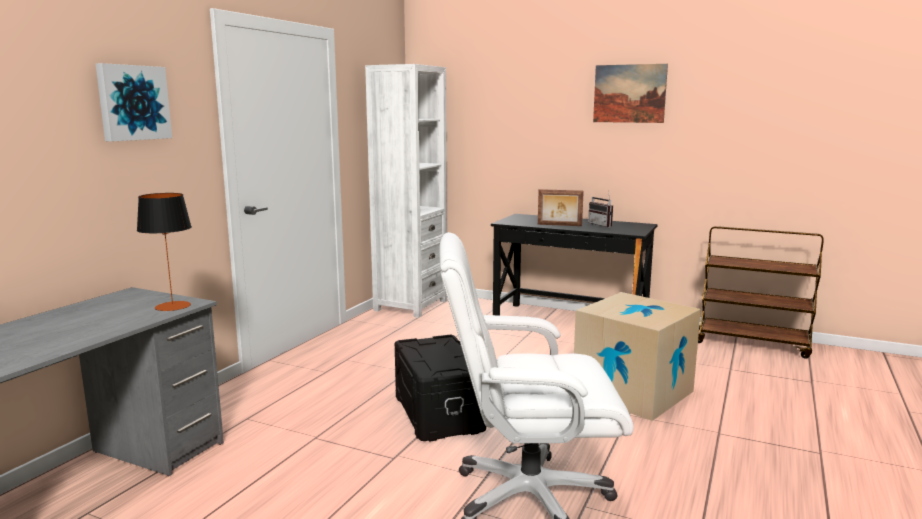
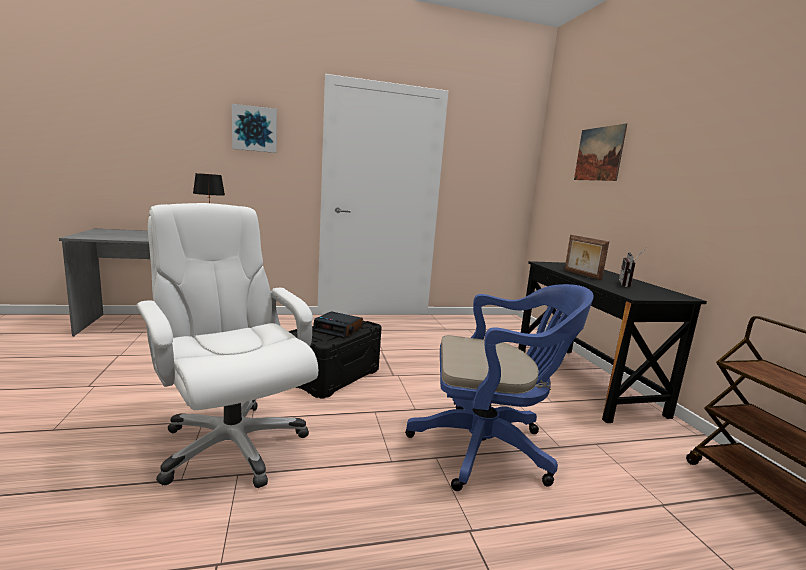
camera: 50 degrees right, 0 degrees up
(410, 305) = (488, 322): white bookcase -> none
(439, 355) = (338, 329): none -> alarm clock
(629, 93) = (709, 135): picture -> picture (599, 154)
(633, 392) = (488, 448): cardboard box -> blue office chair

